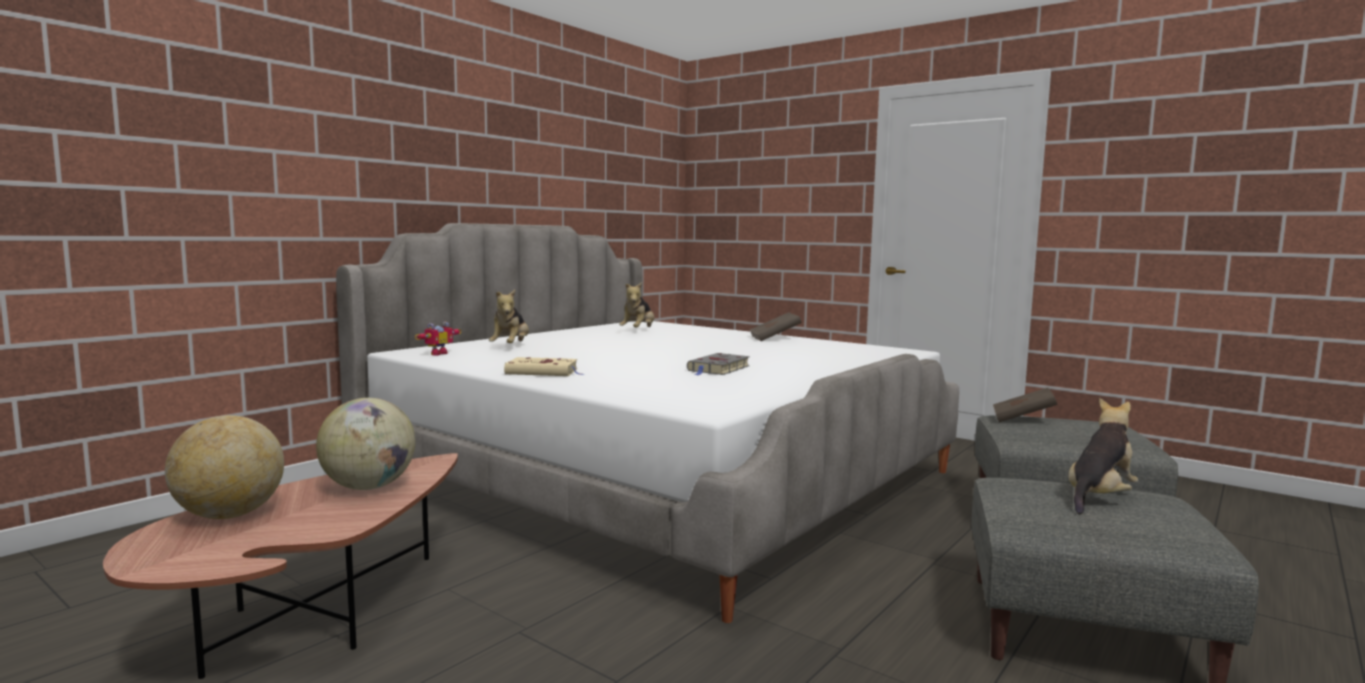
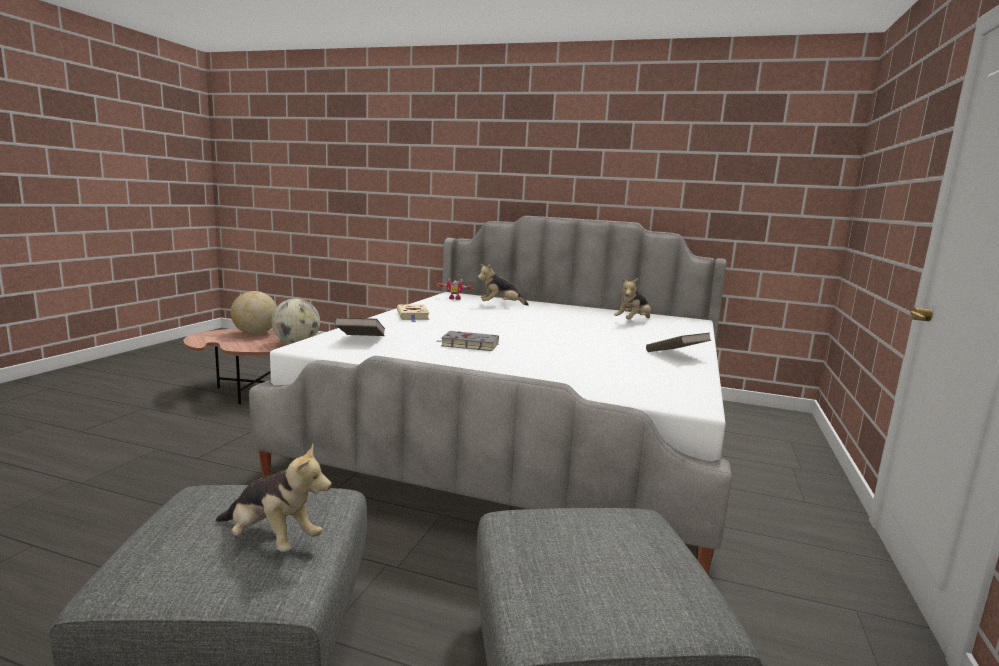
camera: 70 degrees right, 5 degrees up
(638, 331) = (633, 322): plush toy -> plush toy turned 45 degrees counterclockwise
(1022, 419) = (631, 530): brown book -> brown book (360, 340)

